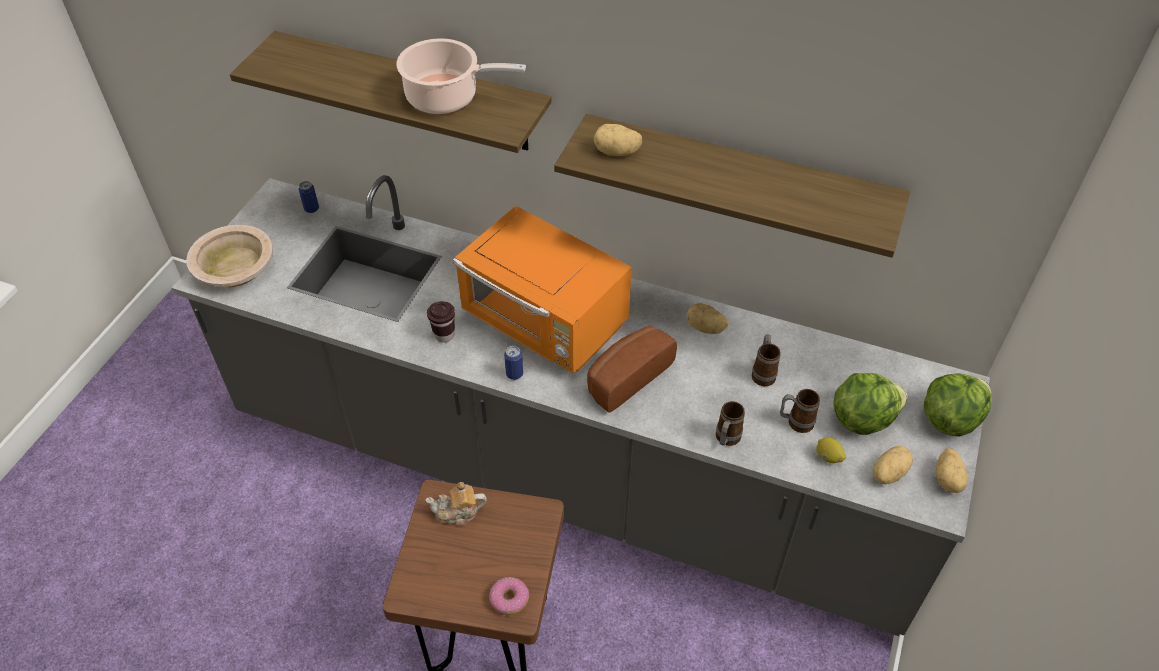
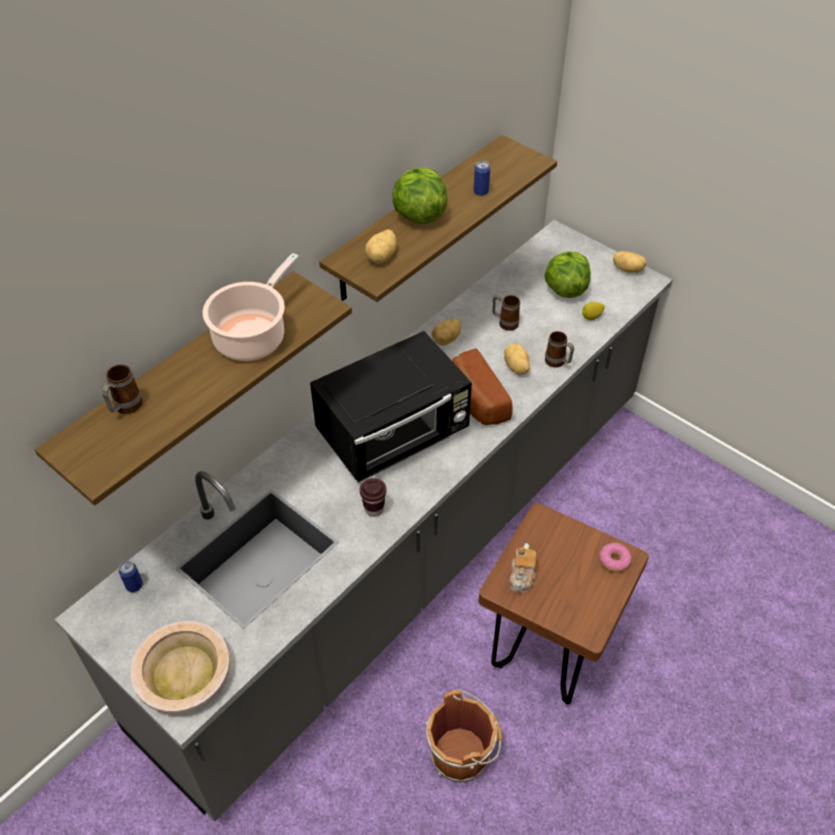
camera: 70 degrees left, 0 degrees up
(355, 588) = (462, 753): none -> brown bucket
(514, 374) = (441, 470): can -> can (481, 191)
(545, 324) = (395, 435): orange microwave -> black microwave
(795, 422) = (556, 322): mug -> mug (125, 408)
(887, 472) = (614, 294): potato -> potato (516, 367)
(949, 419) = (581, 250): lettuce -> lettuce (418, 215)

